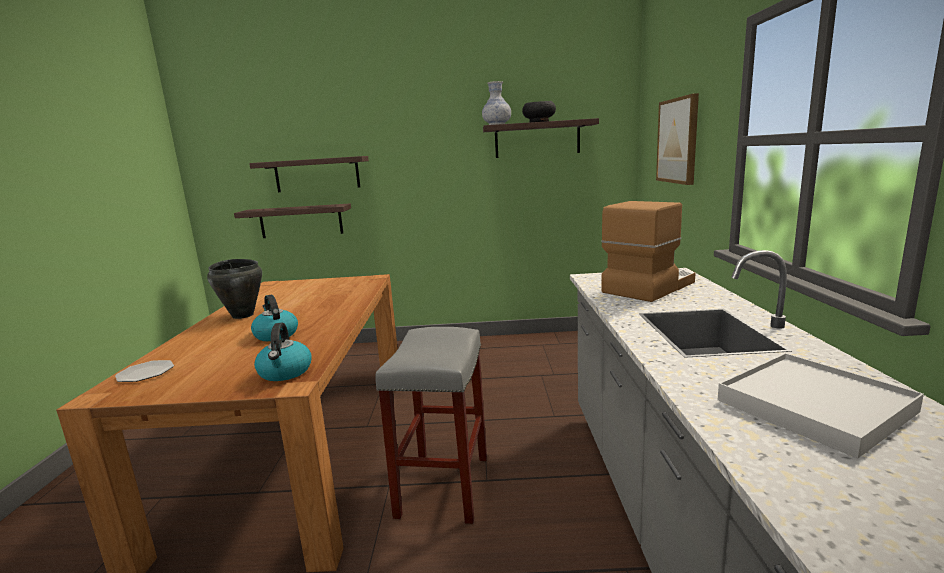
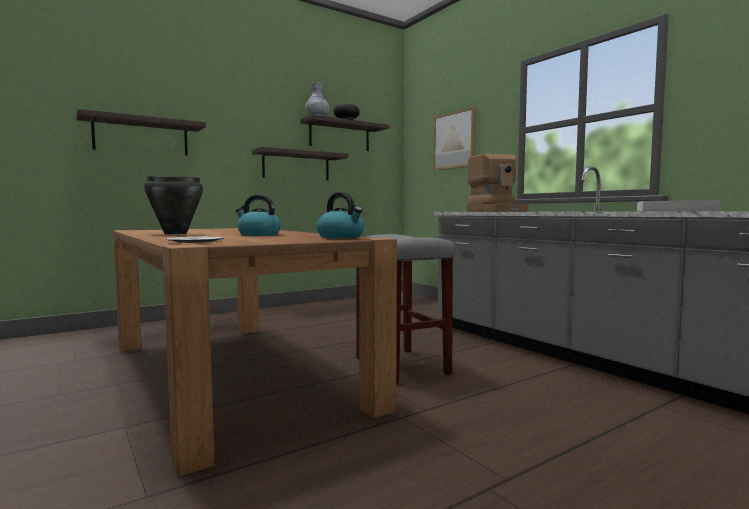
camera: 35 degrees left, 10 degrees down
(301, 221) = (116, 183): shelf -> shelf (296, 166)
(648, 286) = (497, 211): coffee machine -> coffee machine turned 150 degrees clockwise

